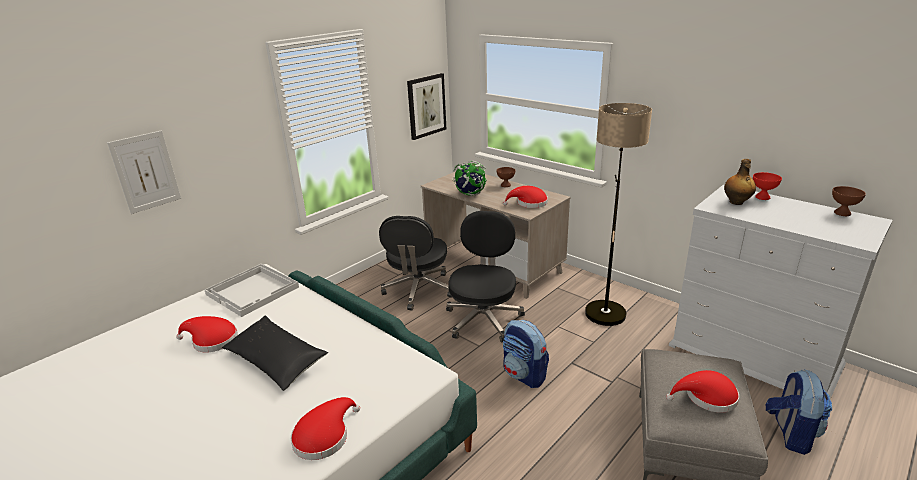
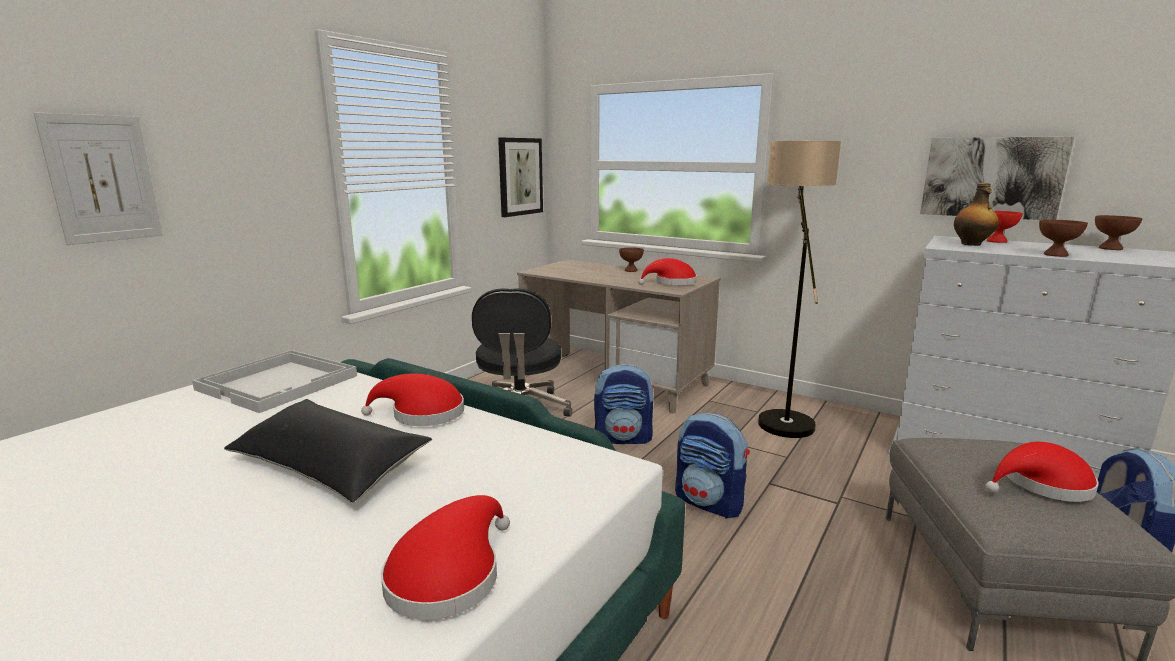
camera: 10 degrees left, 10 degrees down
(211, 340) = (203, 445): red hat -> red hat (422, 414)
(470, 194) = (588, 277): globe -> none
(484, 318) = (623, 438): black office chair -> backpack
(767, 145) = (992, 177): none -> picture
(784, 224) = (1056, 255): none -> brown bowl

